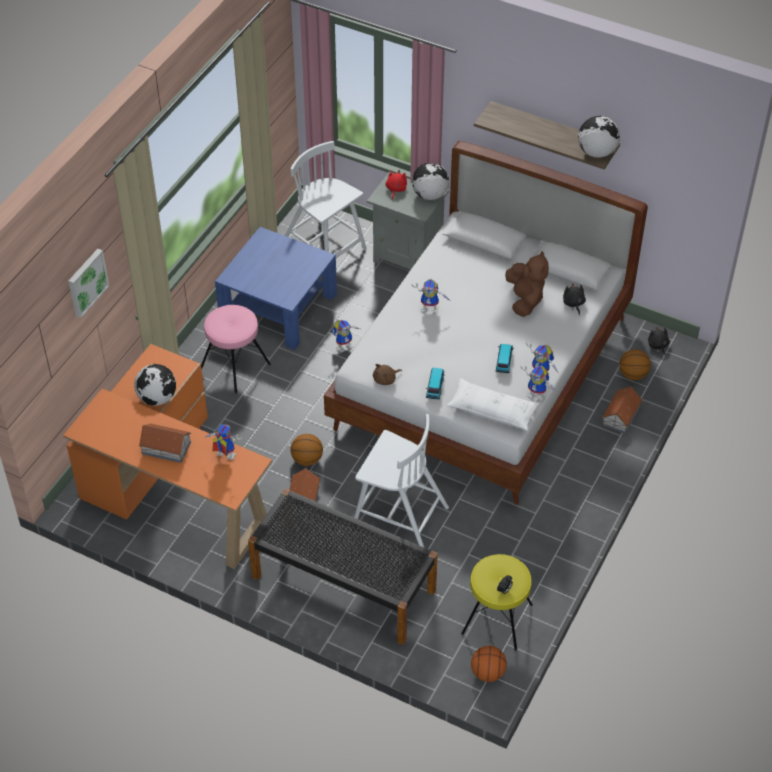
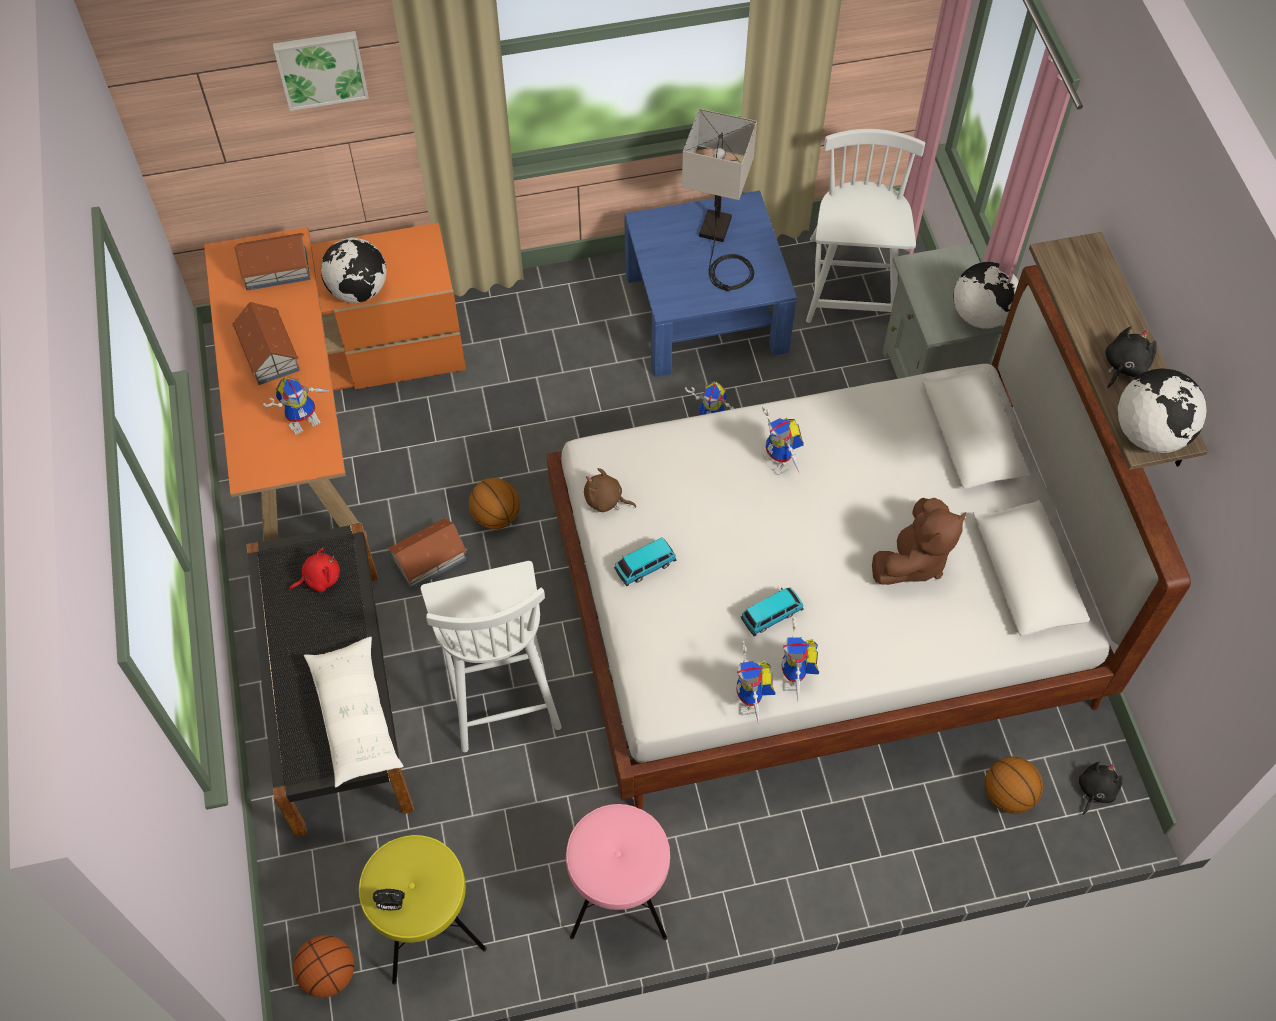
camera: 50 degrees right, 10 degrees up
(223, 456) = (305, 419): toy robot -> toy robot turned 75 degrees clockwise
(235, 366) = (570, 339): pink stool -> pink stool (619, 892)
(276, 261) = (720, 247): none -> table lamp
(396, 189) = (948, 272): red plush toy -> red plush toy (319, 578)
(492, 410) = (669, 664): white pillow -> white pillow (356, 717)
(573, 304) = (969, 626): black plush toy -> black plush toy (1124, 366)
(620, 416) = (915, 832): toy house -> toy house (275, 269)

